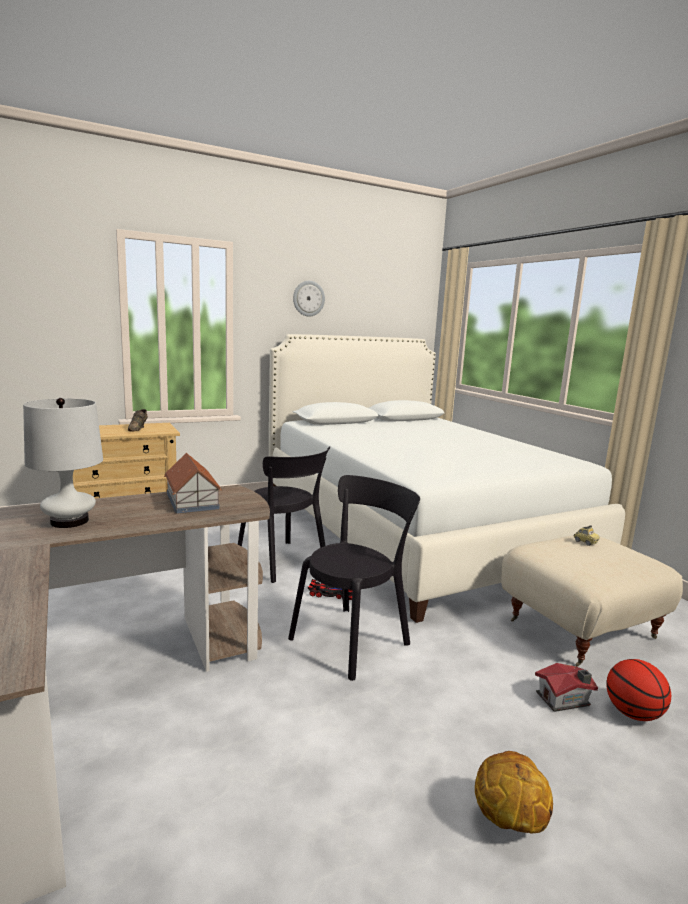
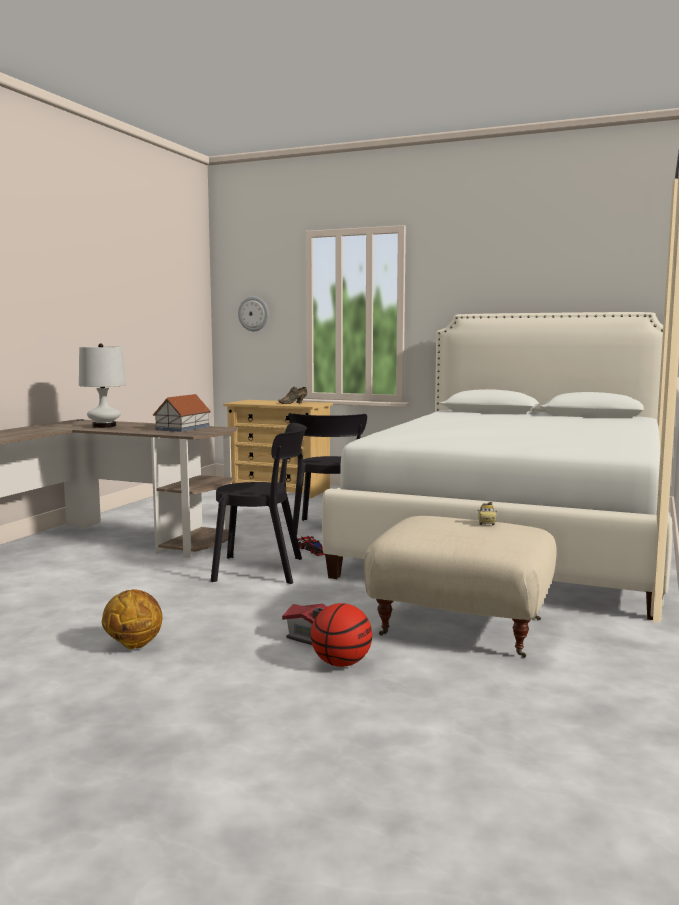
camera: 50 degrees right, 5 degrees down
(308, 298) = (488, 273): wall clock -> wall clock (253, 314)

